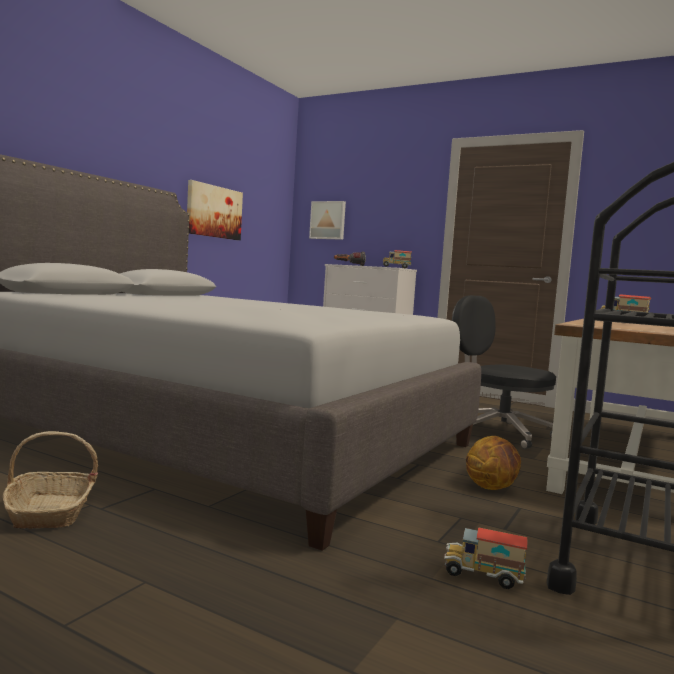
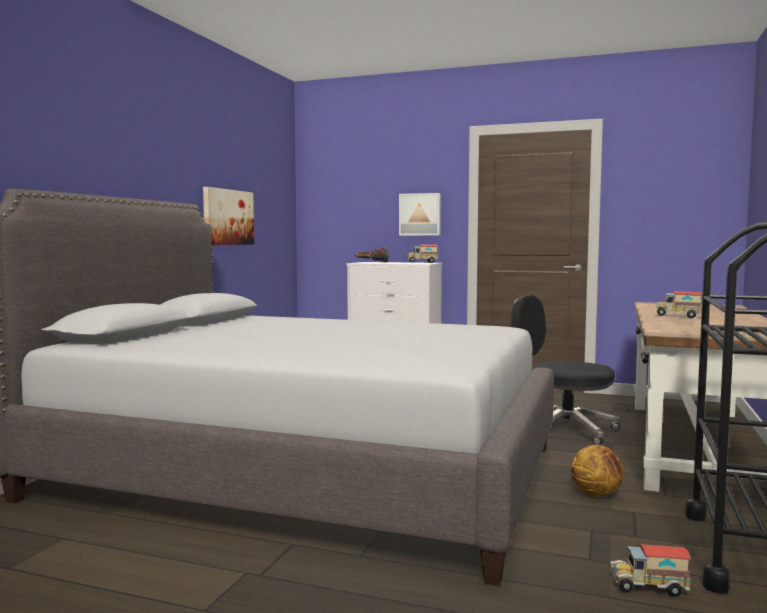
camera: 10 degrees left, 0 degrees up
(50, 512) = (214, 587): basket -> none
(328, 220) = (338, 213): picture -> picture (420, 214)

